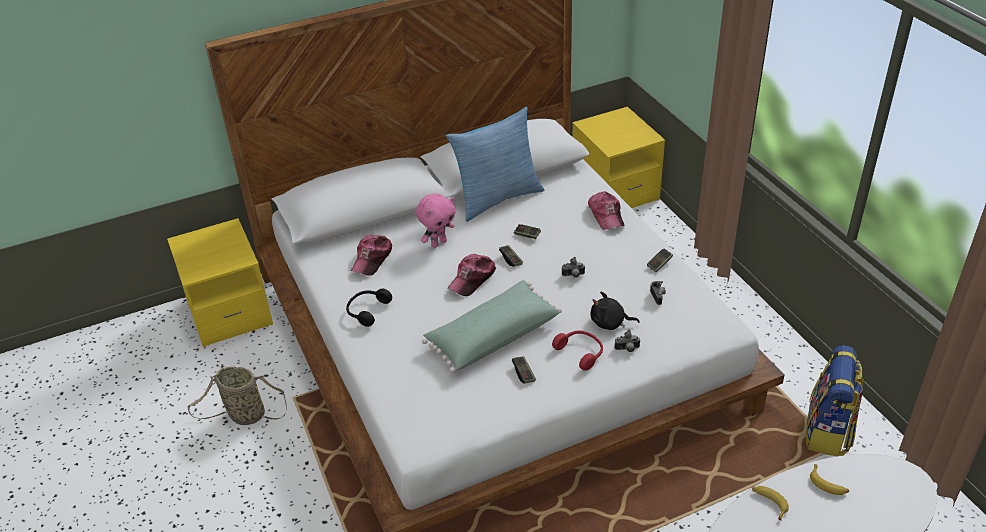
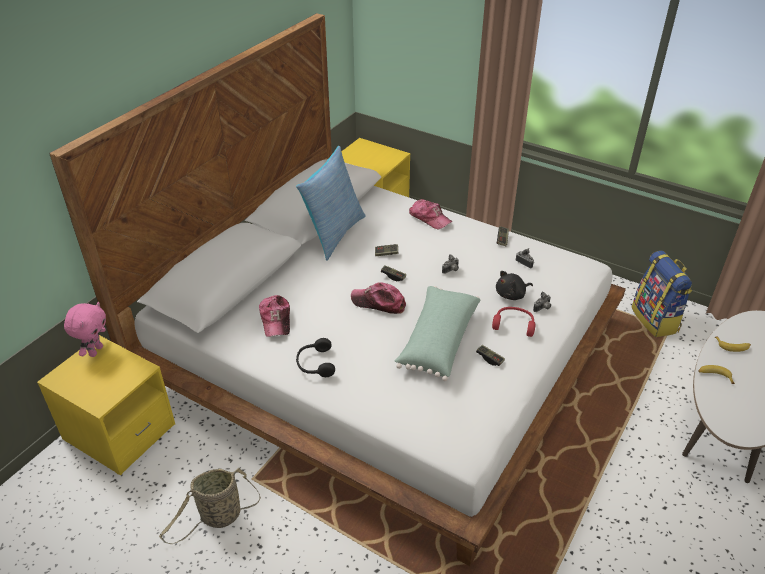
camera: 35 degrees left, 0 degrees up
(438, 243) = (320, 285): pink plush toy -> pink plush toy (95, 351)
(472, 279) = (378, 303): cap -> cap turned 105 degrees clockwise

